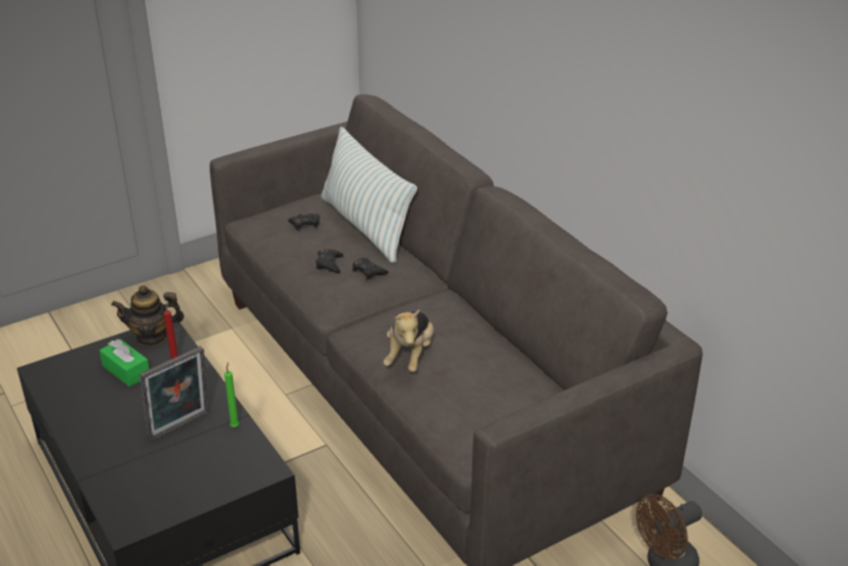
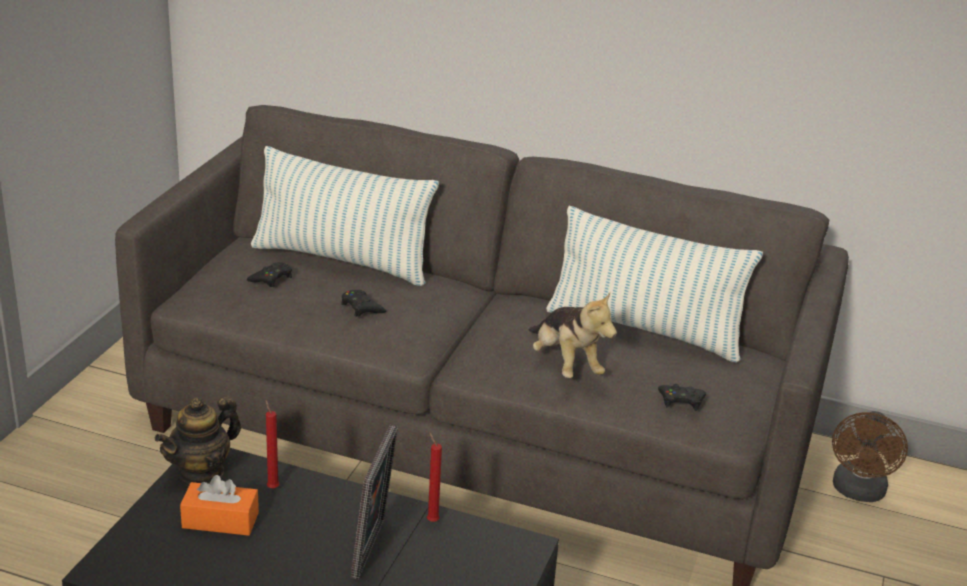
camera: 40 degrees left, 5 degrees down
(126, 370) = (220, 520): green tissue box -> orange tissue box
(235, 425) = (431, 520): green candle -> red candle
(368, 271) = (414, 300): black game controller -> black game controller (681, 401)
(506, 354) = (644, 330): none -> pillow

